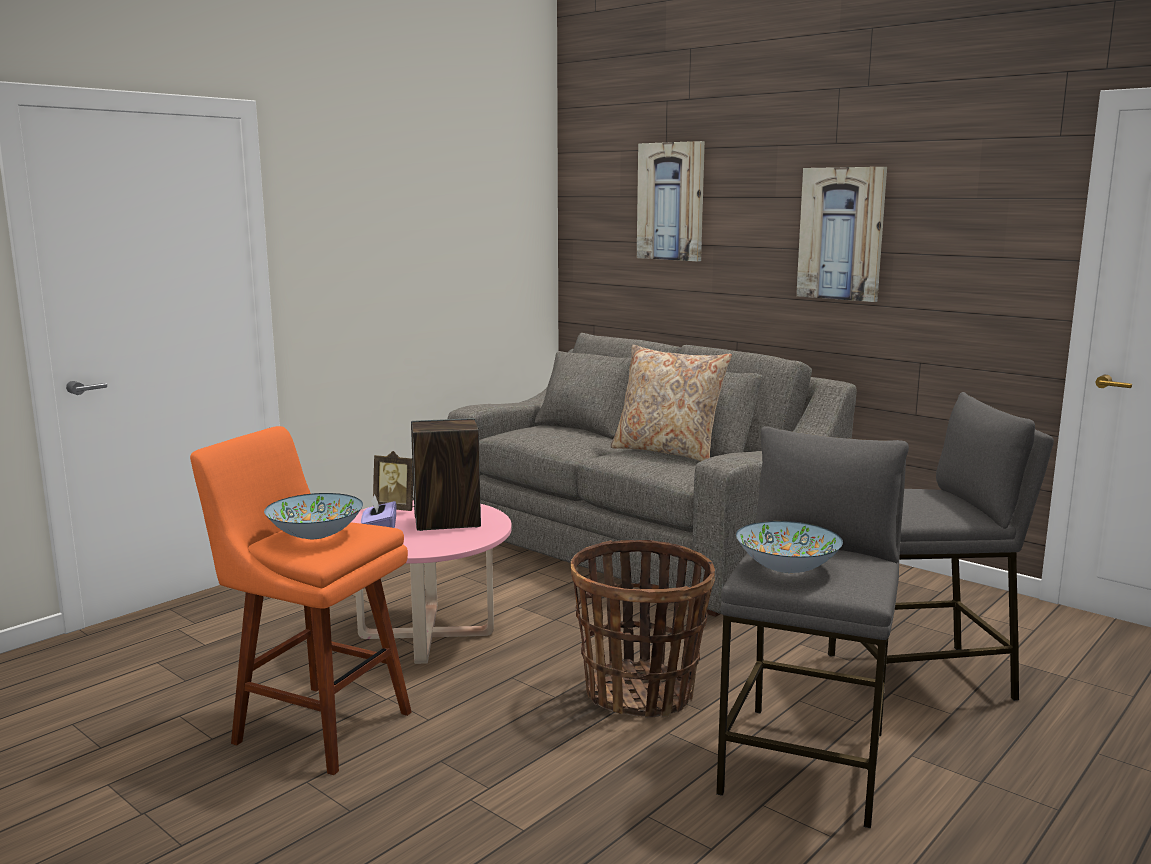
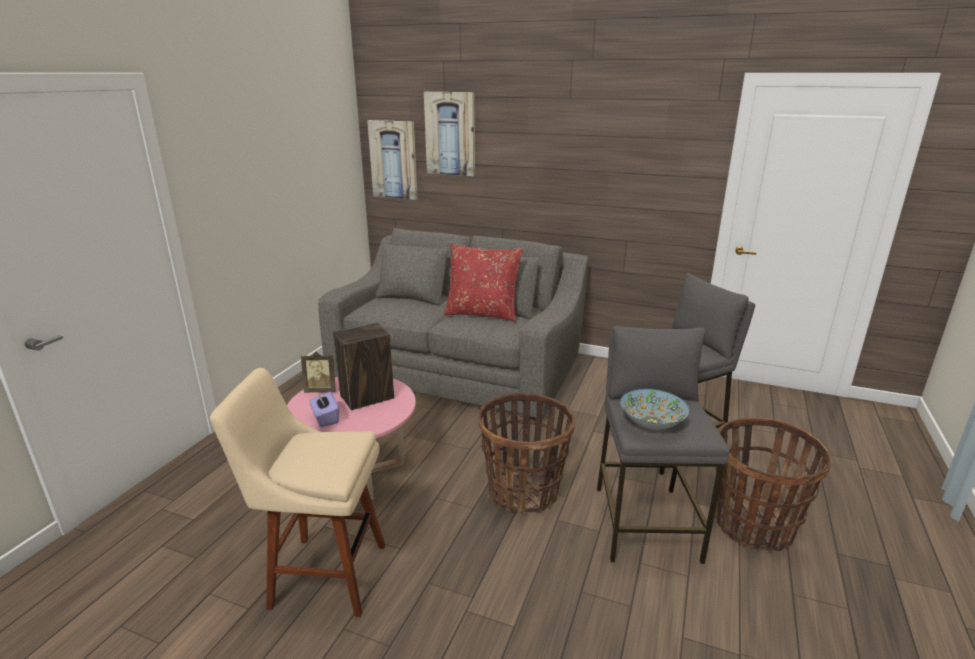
camera: 20 degrees left, 10 degrees up
(315, 535) = (317, 453): bowl -> none
(316, 725) = (322, 574): orange stool -> beige stool
(668, 451) = (482, 313): beige pillow -> red pillow
(841, 234) = (575, 159): picture -> picture (393, 159)
(995, 802) = (753, 526): none -> basket

